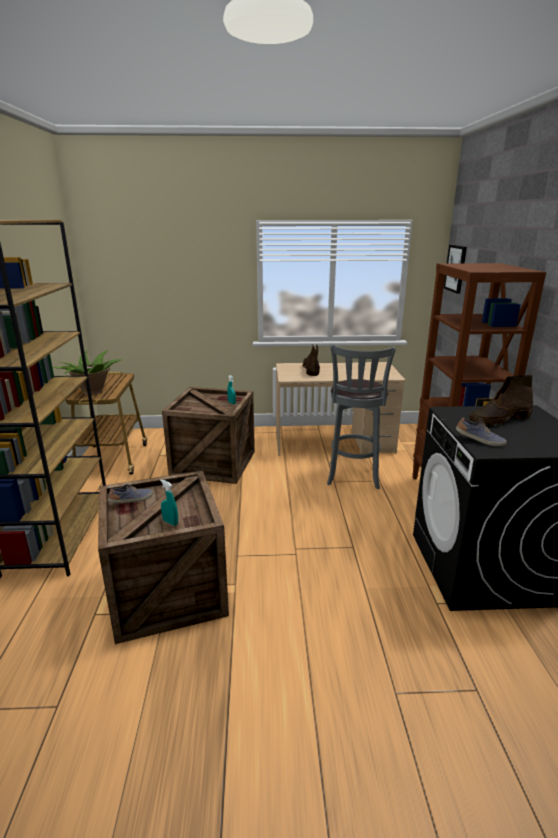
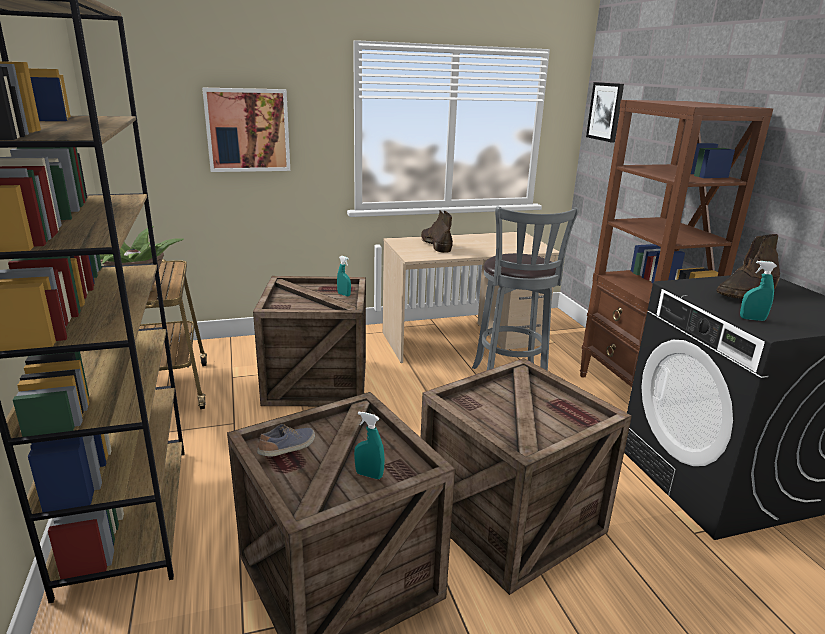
camera: 15 degrees left, 0 degrees up
(181, 284) = (248, 130): none -> picture
(303, 573) = (513, 519): none -> crate
(479, 441) = (752, 319): shoe -> turquoise spray bottle

